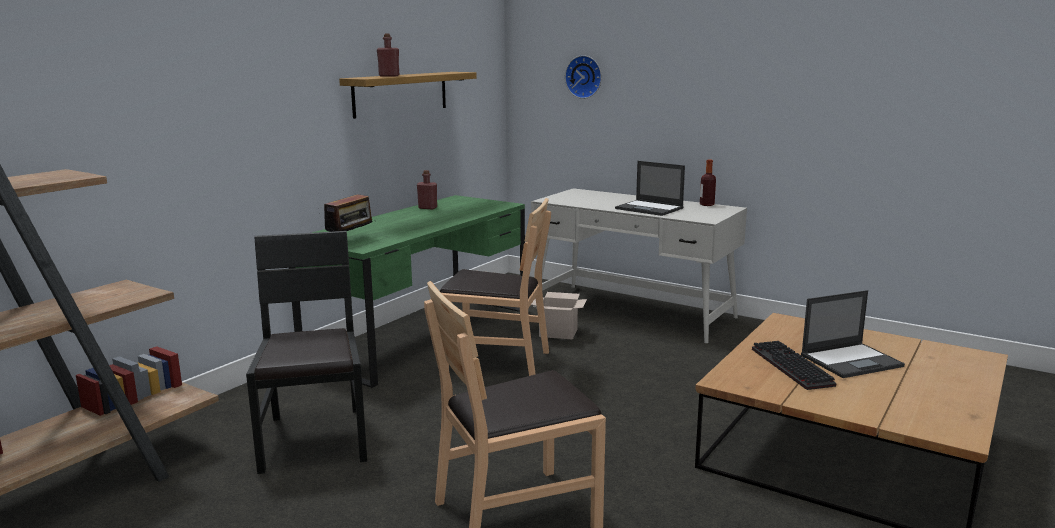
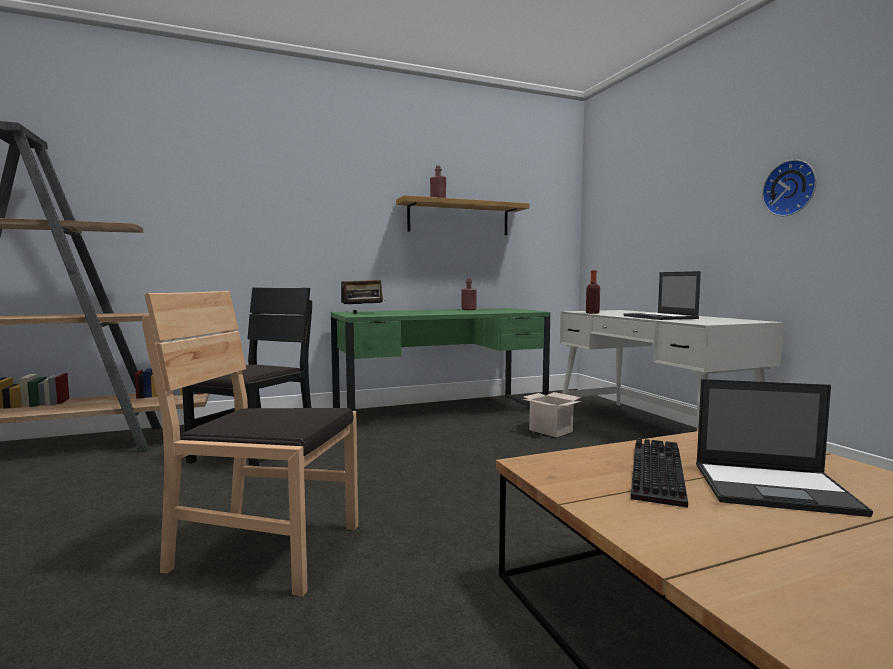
camera: 35 degrees right, 10 degrees down
(496, 361) = (464, 438): brown chair -> none
(584, 77) = (635, 205): wall clock -> wall clock (791, 188)
(707, 204) = (735, 319): bottle -> bottle (592, 313)

